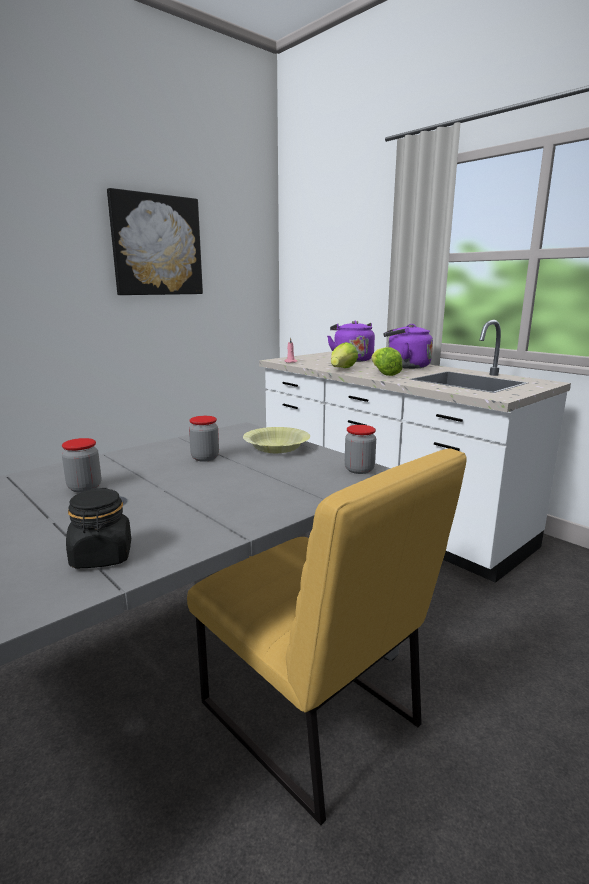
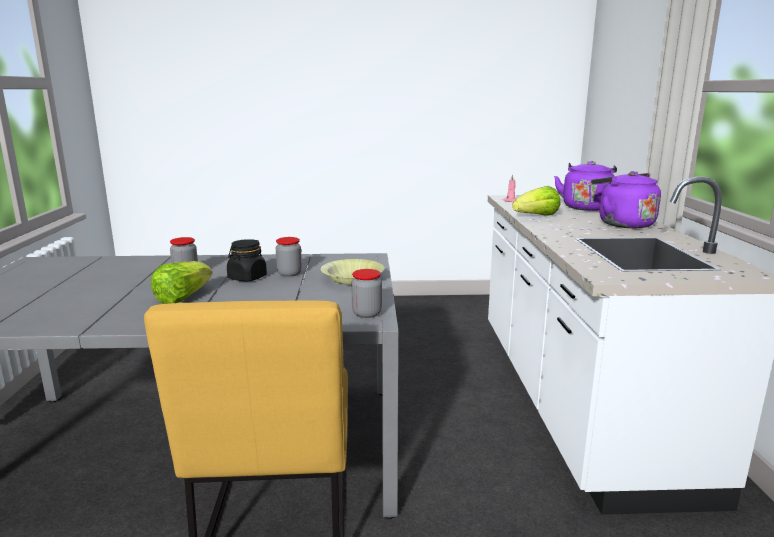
camera: 40 degrees right, 0 degrees up
(102, 556) = (109, 314): black jar -> black jar (247, 278)
(157, 245) = (433, 72): picture -> none
(384, 373) = (566, 228): lettuce -> lettuce (182, 298)

